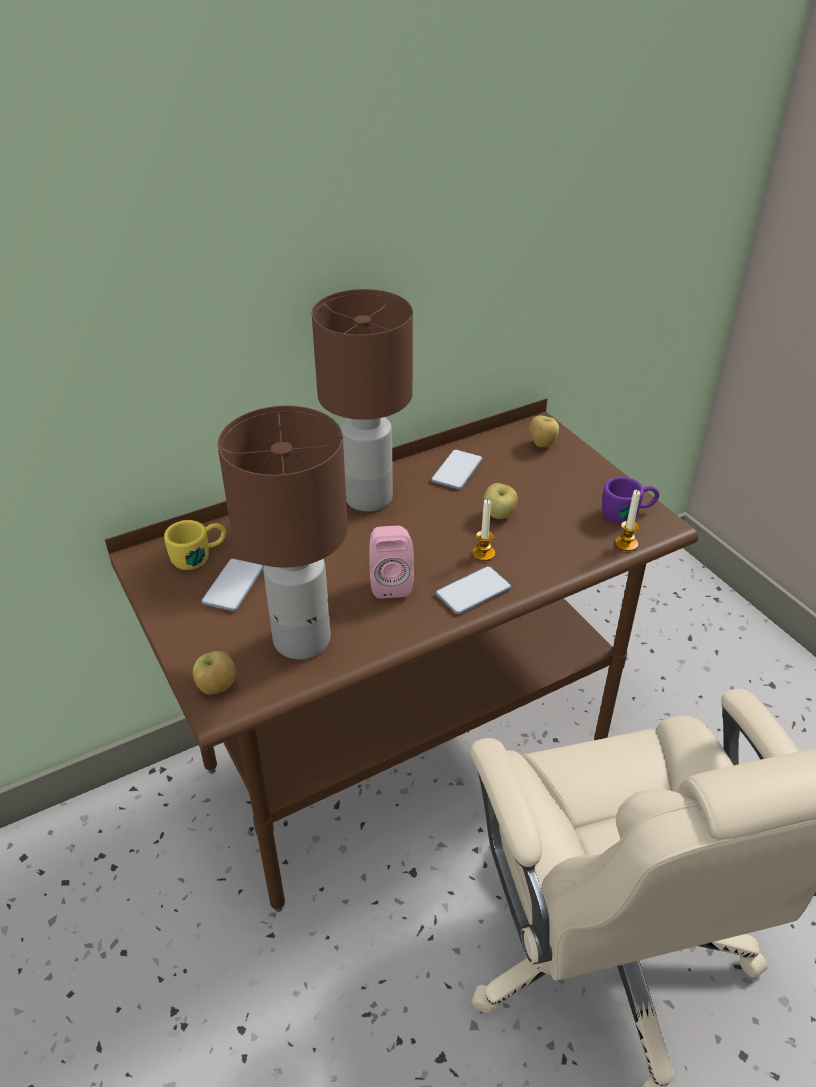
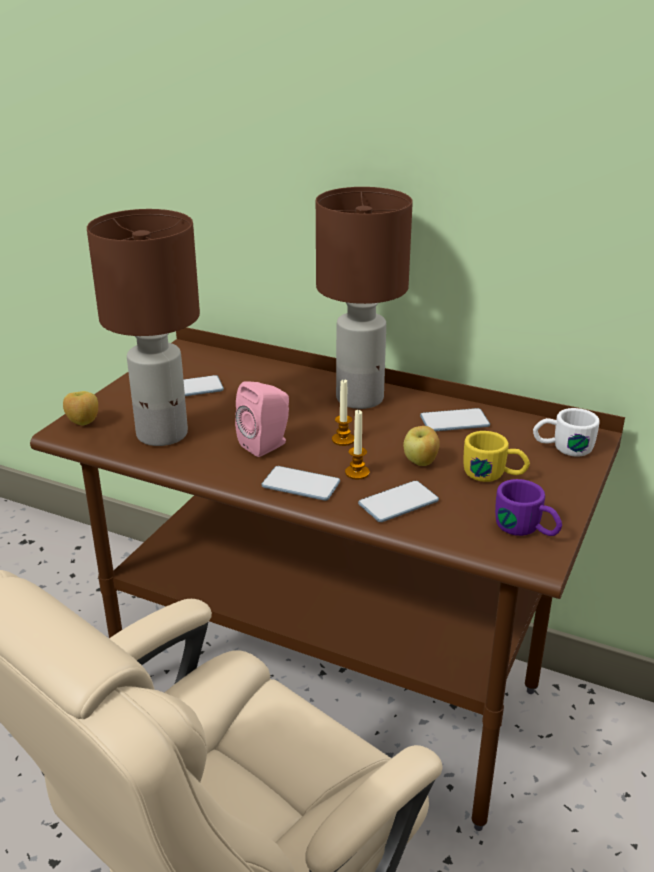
camera: 55 degrees right, 10 degrees down
(200, 555) = (209, 366): yellow mug -> yellow mug (494, 475)
(541, 444) = (562, 448): apple -> white mug
(545, 553) = (398, 503): none -> phone
(626, 544) = (474, 544): candle -> candle (343, 439)

